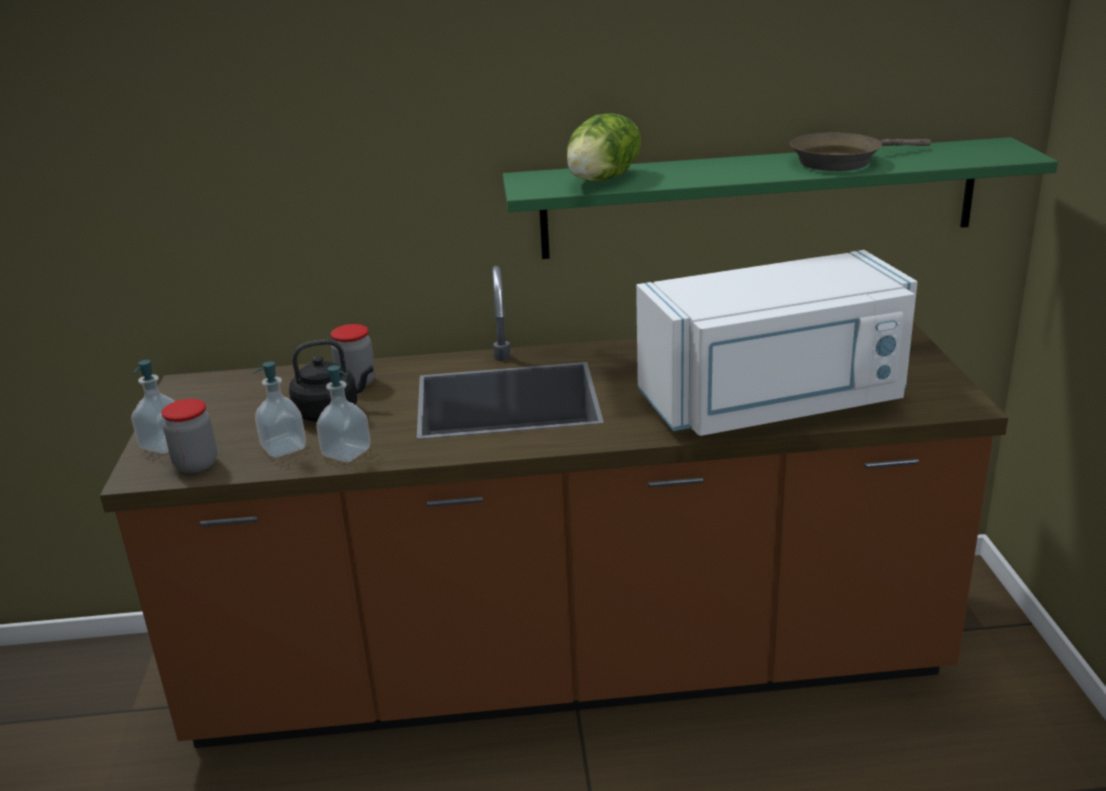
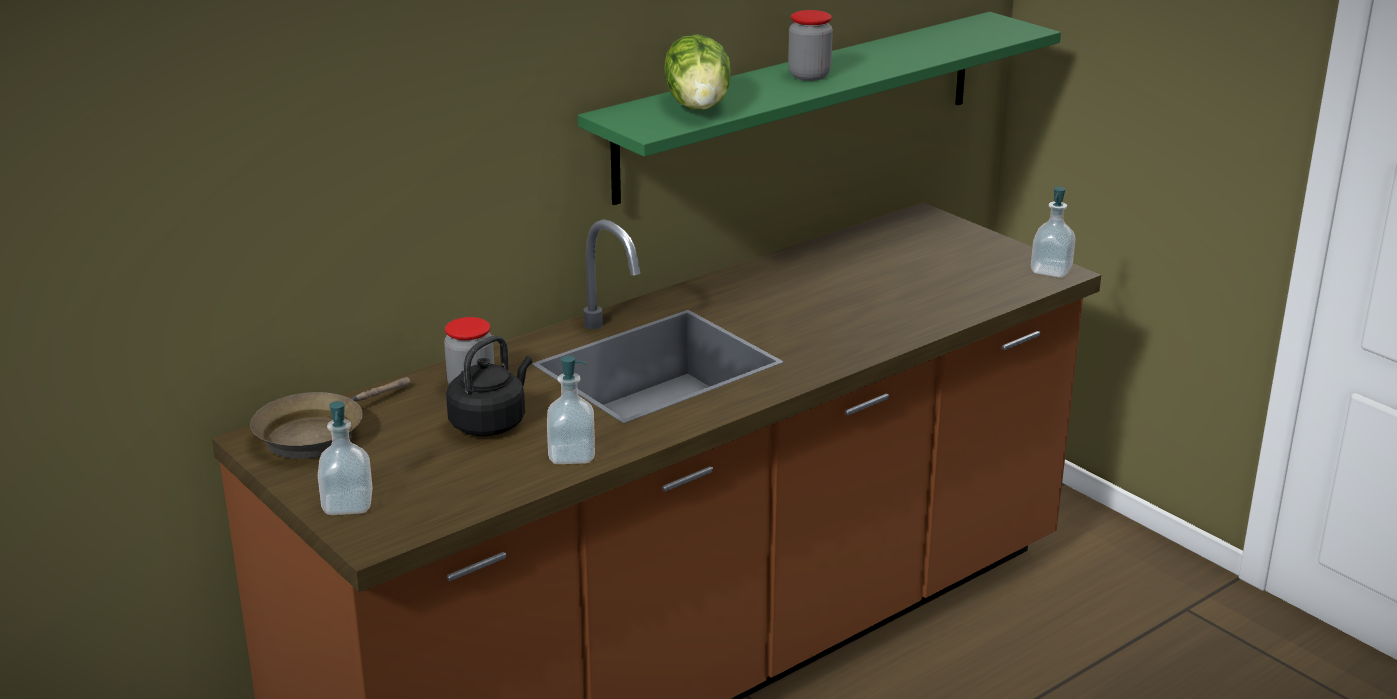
camera: 35 degrees left, 0 degrees up
(196, 464) = (421, 511): jar -> jar (809, 75)
(284, 448) = (495, 469): soap dispenser -> soap dispenser (1051, 270)
(775, 403) = (910, 306): white microwave -> none
(841, 161) = (888, 55): brown frying pan -> brown frying pan (317, 434)

